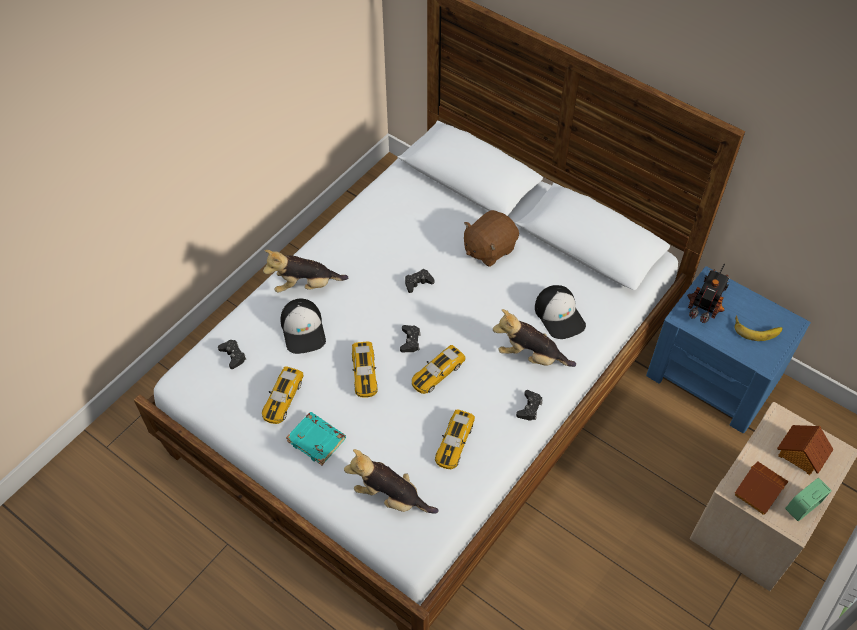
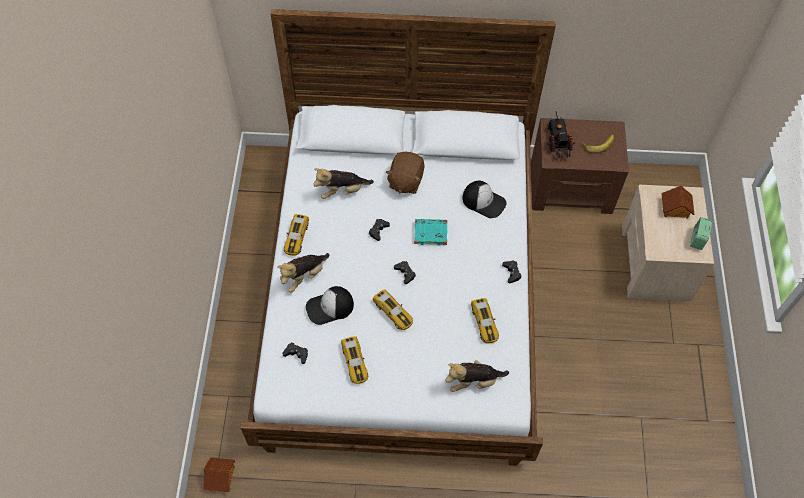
camera: 35 degrees left, 5 degrees up
(303, 330) = (330, 307): cap -> cap turned 120 degrees clockwise
(317, 440) = (399, 375): turquoise book -> turquoise book (431, 233)
(437, 373) = (439, 284): toy car -> toy car (296, 237)
(531, 356) = (487, 239): plush toy -> plush toy (342, 191)
(714, 377) = (571, 187): blue nightstand -> brown nightstand
(758, 493) = (669, 246): toy house -> toy house (221, 477)

